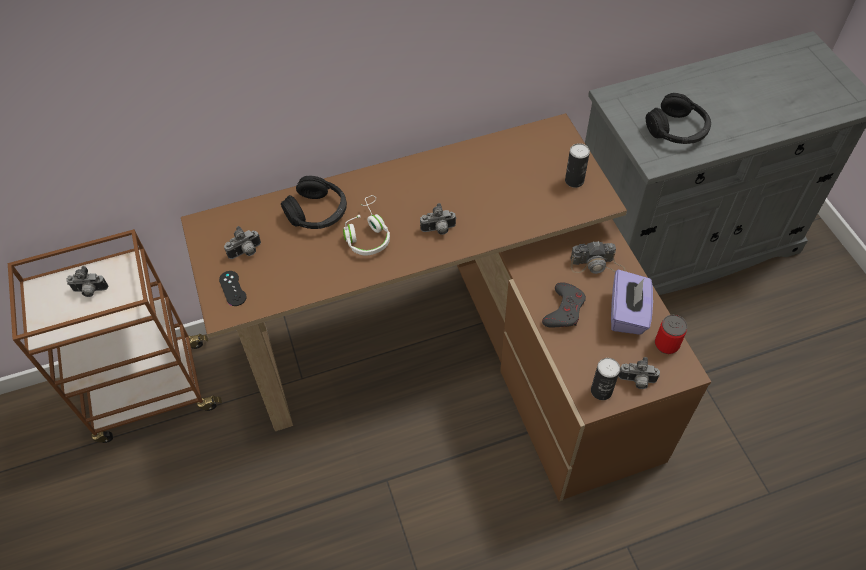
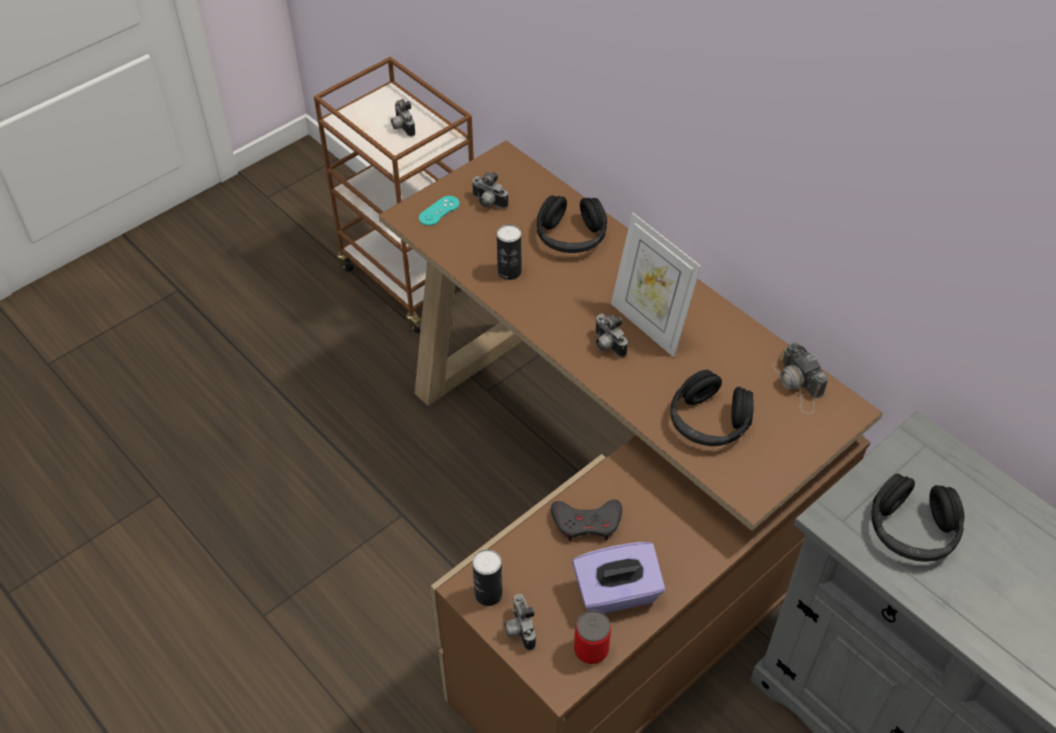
camera: 65 degrees right, 5 degrees down
(232, 288) = (439, 211): black game controller -> turquoise game controller
(367, 234) = (565, 286): white headphones -> none
(432, 199) = (648, 325): none -> picture frame
(534, 200) = (708, 421): none -> black headphones
(574, 180) = (767, 454): can -> can (509, 272)
(597, 265) = (676, 539): camera -> camera (798, 385)

